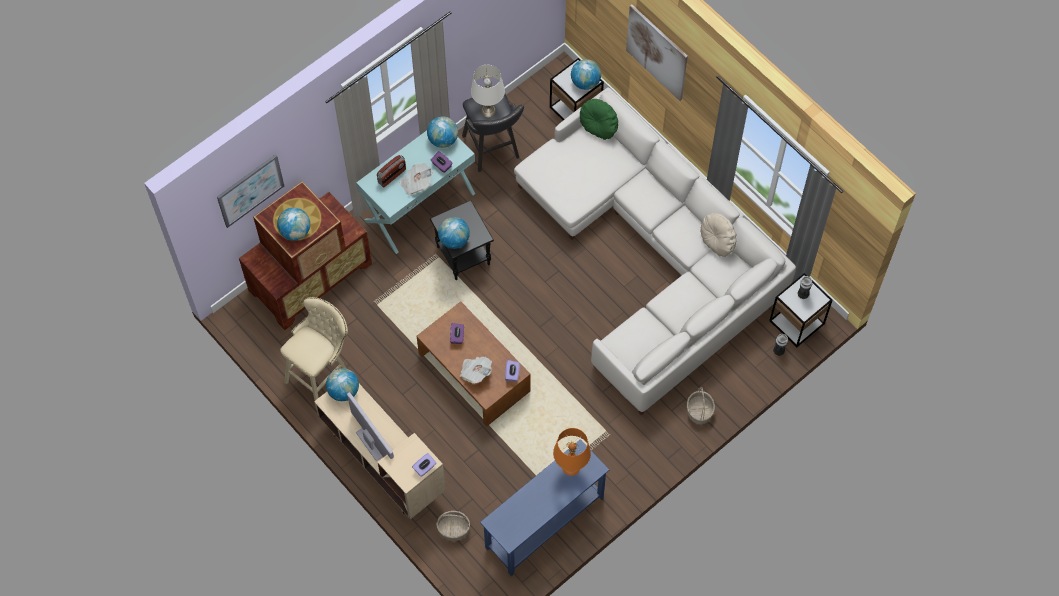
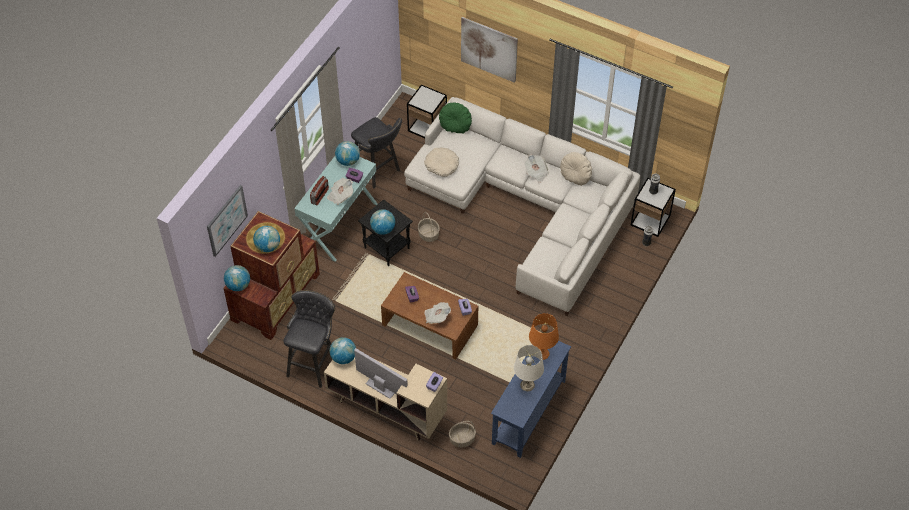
camera: 20 degrees left, 10 degrees down
(323, 373) = (314, 361): beige stool -> black stool
(488, 110) = (373, 133): white table lamp -> white table lamp (527, 385)
(562, 174) = (442, 165): none -> beige pillow
(585, 82) = (433, 98): globe -> globe (238, 285)
(671, 221) = (536, 172): none -> newspaper
(699, 411) = (608, 300): basket -> basket (428, 234)

